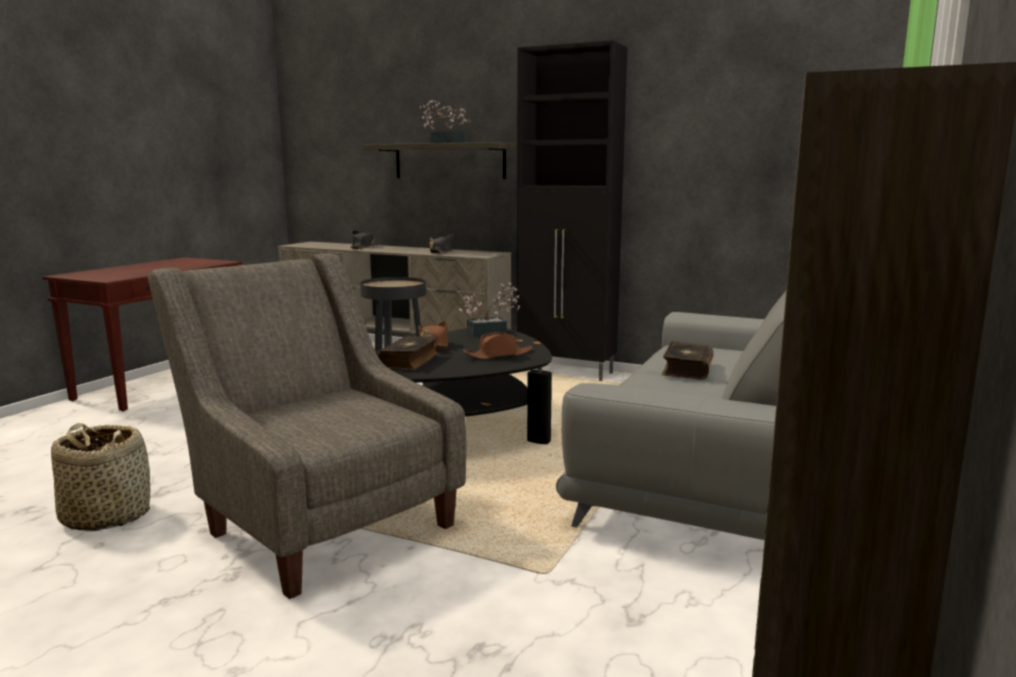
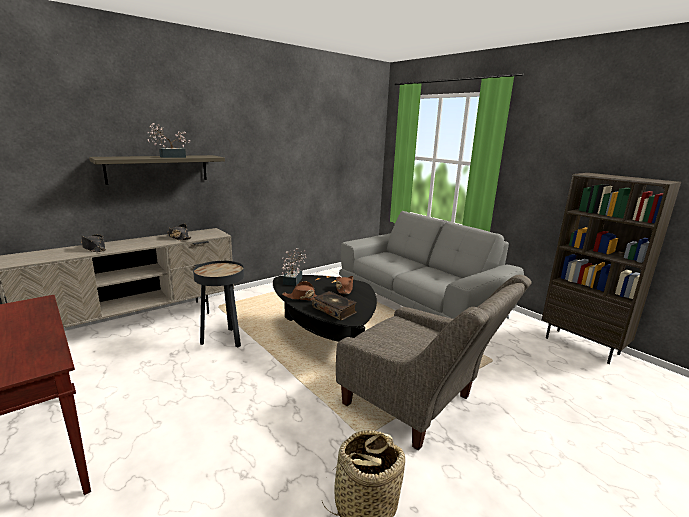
camera: 65 degrees left, 5 degrees up
(319, 521) = (419, 407): grey armchair -> grey armchair turned 120 degrees counterclockwise
(567, 372) = (267, 290): black cabinet -> none
(686, 370) = (407, 266): book -> none

